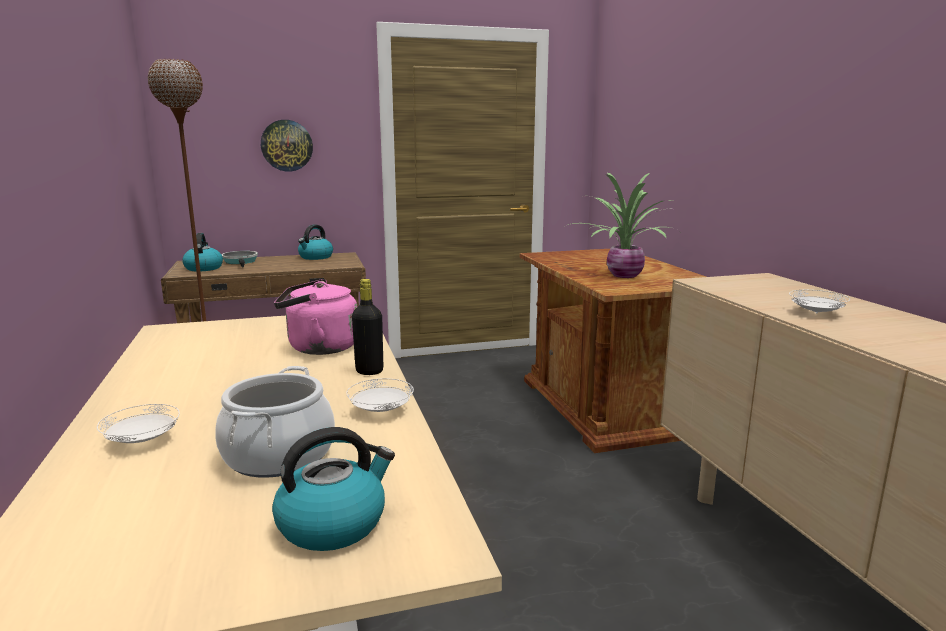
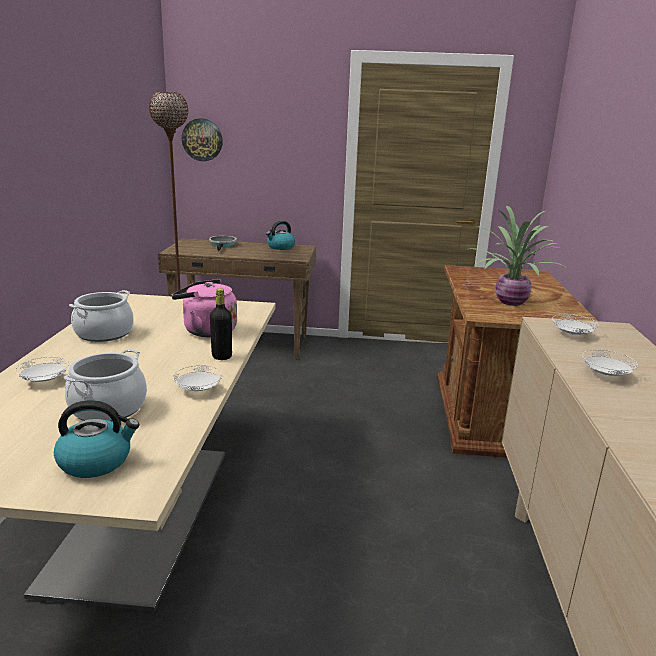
camera: 20 degrees right, 5 degrees up
(177, 371) = (104, 333): none -> cooking pot
(203, 268) = (193, 248): kettle -> none
(287, 145) = (269, 153): wall clock -> wall clock (202, 140)
(738, 287) = (572, 334): none -> white plate

